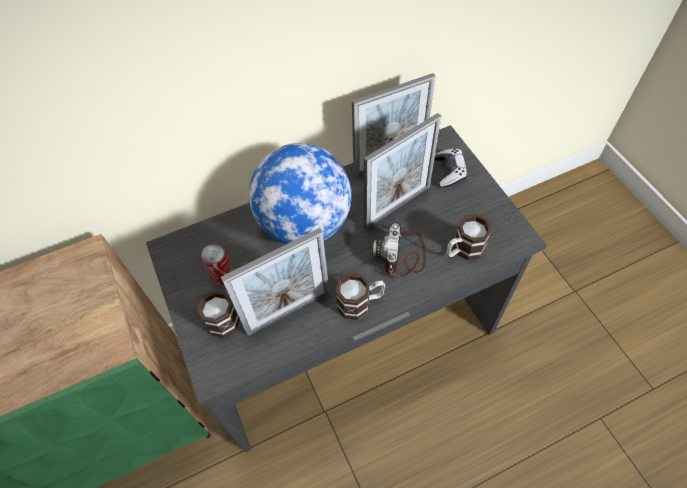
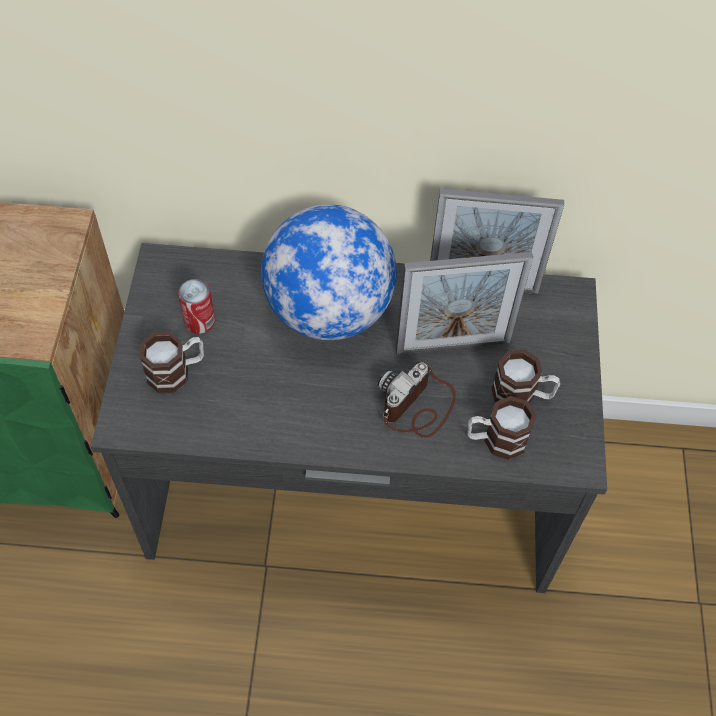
camera: 25 degrees right, 0 degrees up
(288, 312) = (244, 402): picture frame -> none
(360, 303) = (330, 435): mug -> mug (522, 395)
(449, 171) = (549, 336): game controller -> none

